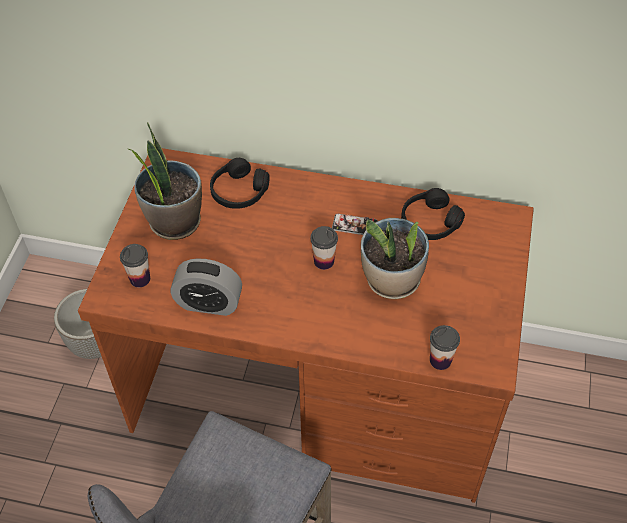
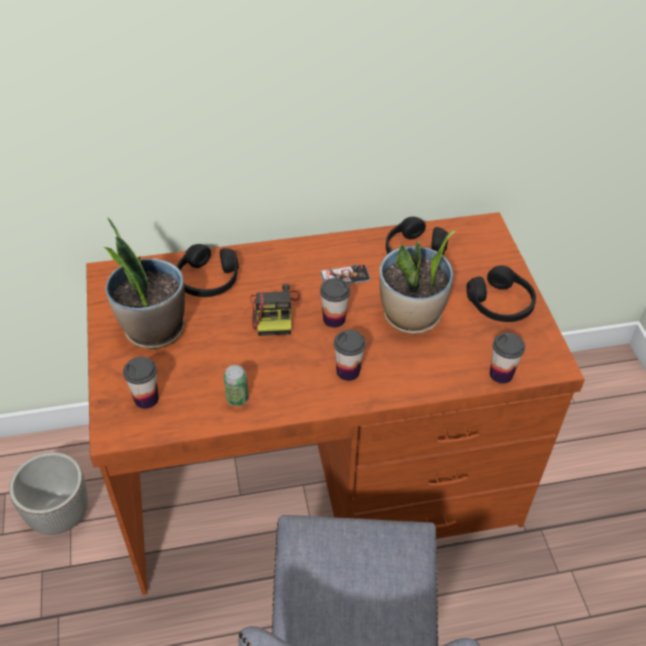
camera: 25 degrees left, 5 degrees down
(209, 303) = (237, 398): alarm clock -> can
(277, 239) = (274, 313): none -> camera
(310, 311) = (348, 371): none -> cup
(479, 296) = (500, 303): none -> black headphones

